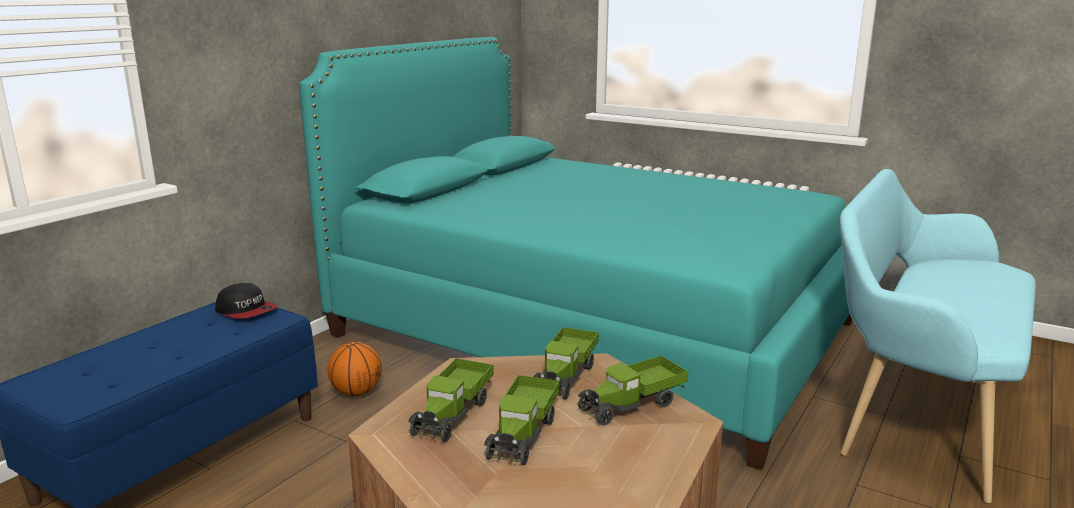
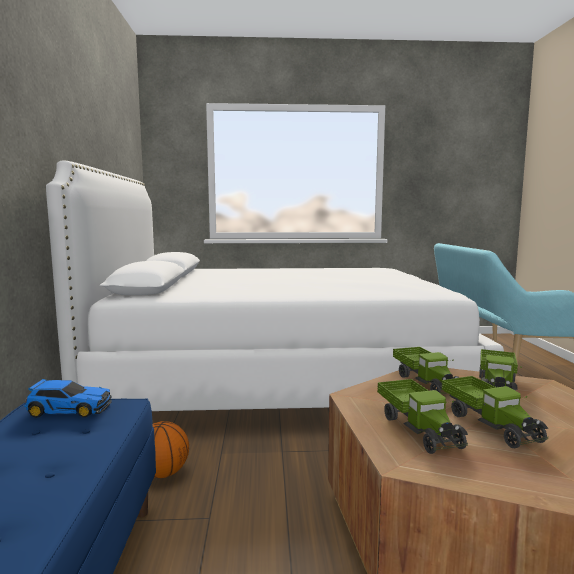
camera: 35 degrees left, 10 degrees down
(246, 311) = (69, 409): cap -> toy car
(593, 328) = (279, 378): turquoise bed -> white bed

